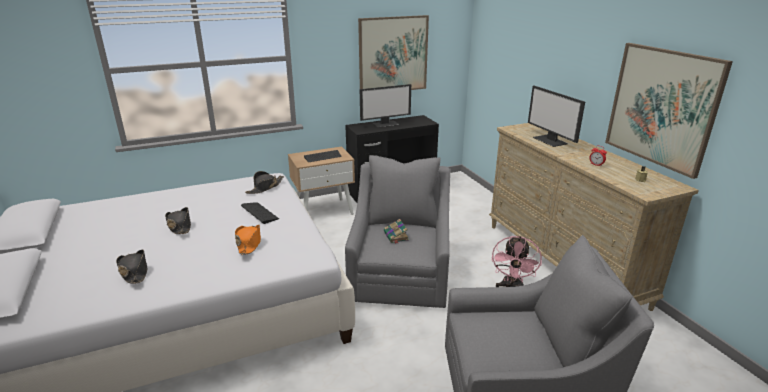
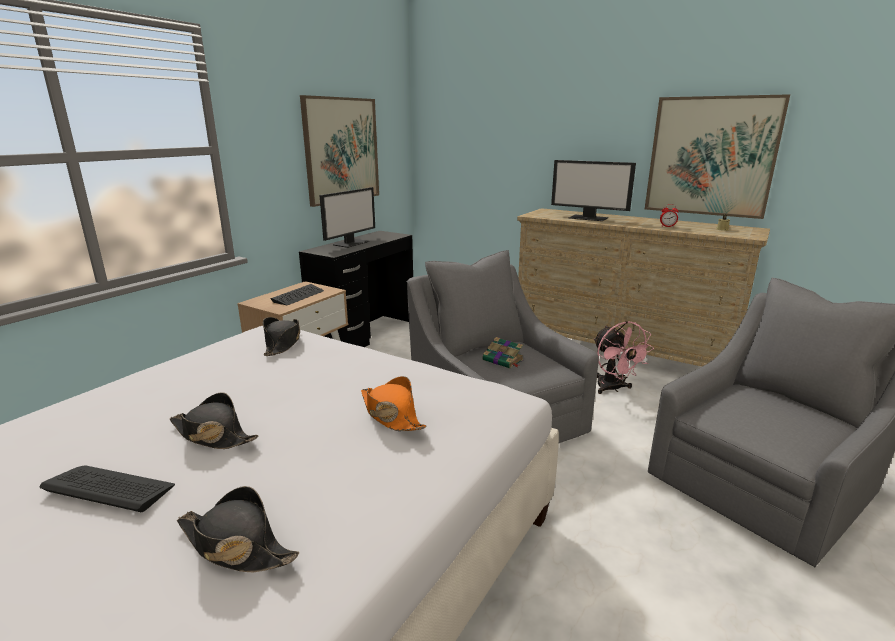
camera: 35 degrees left, 5 degrees down
(259, 213) = (332, 374): keyboard -> keyboard (109, 489)

